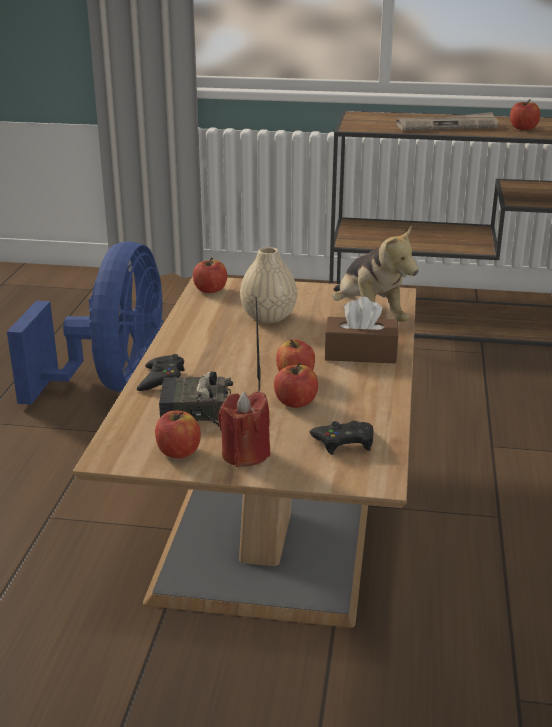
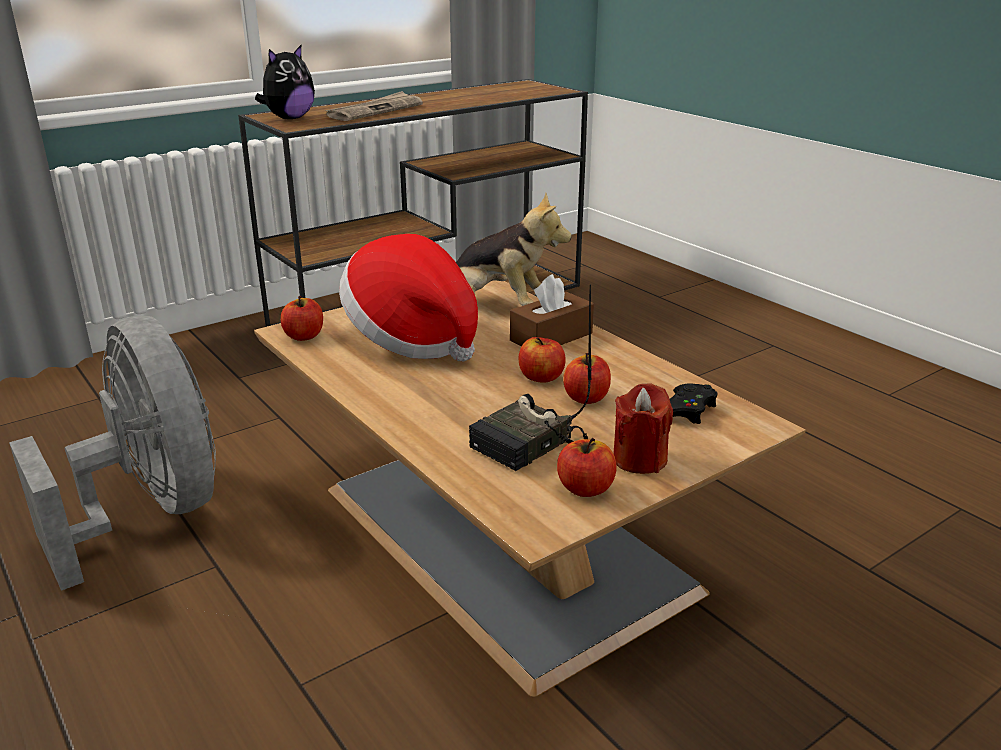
camera: 45 degrees left, 0 degrees up
(113, 384) = (151, 511): blue fan -> grey fan
(162, 379) = (432, 435): black game controller -> none
(268, 317) = (412, 338): beige vase -> hat
(368, 120) = (289, 118): none -> plush toy
(523, 128) = (441, 102): apple -> none

